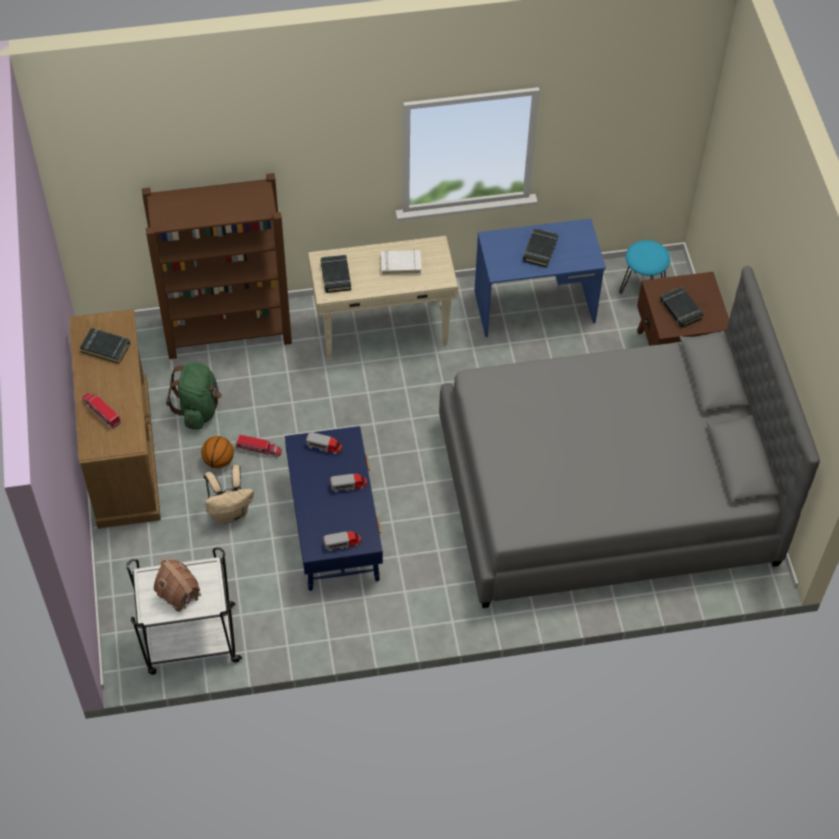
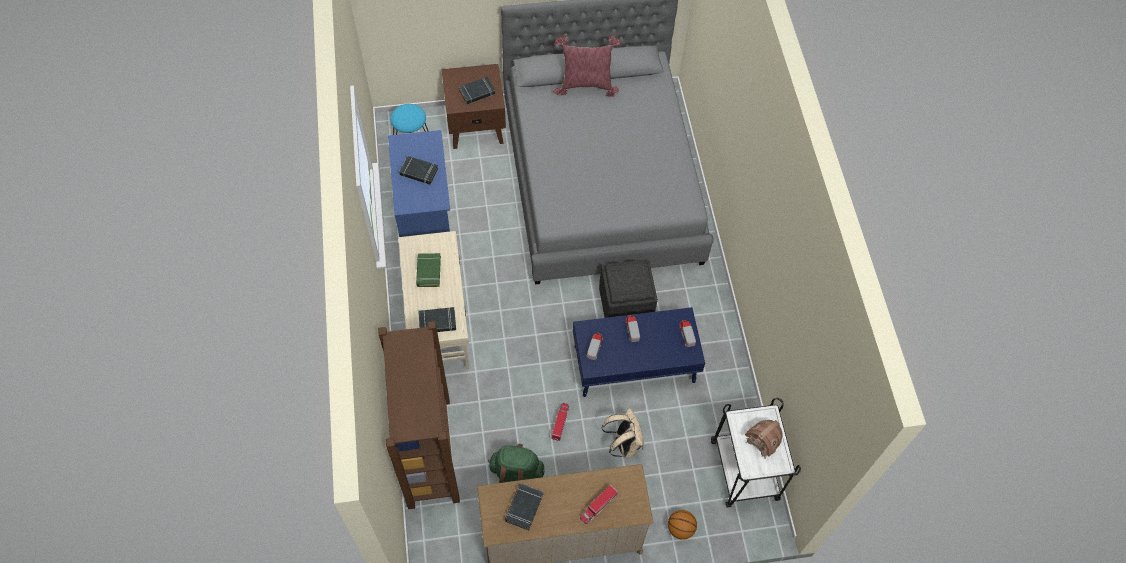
camera: 90 degrees left, 5 degrees up
(219, 460) = (571, 455): basketball -> basketball (680, 528)
(400, 264) = (428, 271): white book -> green book
(420, 517) = (626, 303): none -> grey ottoman
(696, 415) = (585, 87): none -> red pillow

